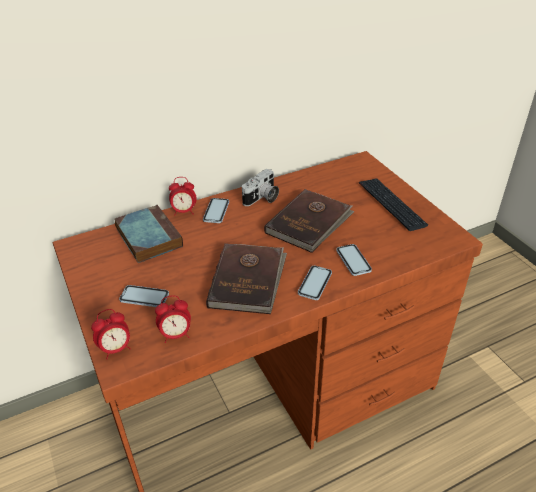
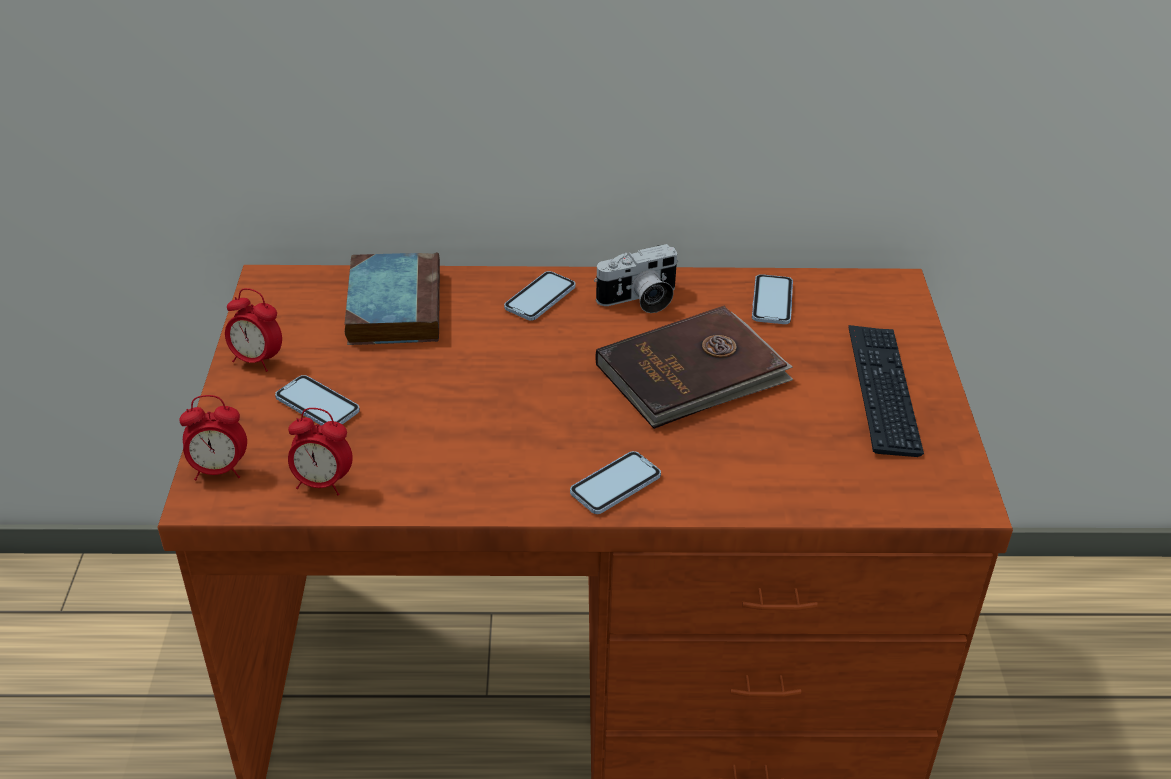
camera: 25 degrees right, 0 degrees up
(184, 211) = (485, 280): alarm clock -> alarm clock (257, 360)
(248, 280) = (504, 437): brown book -> none
(353, 261) = (719, 470): phone -> phone (772, 301)

